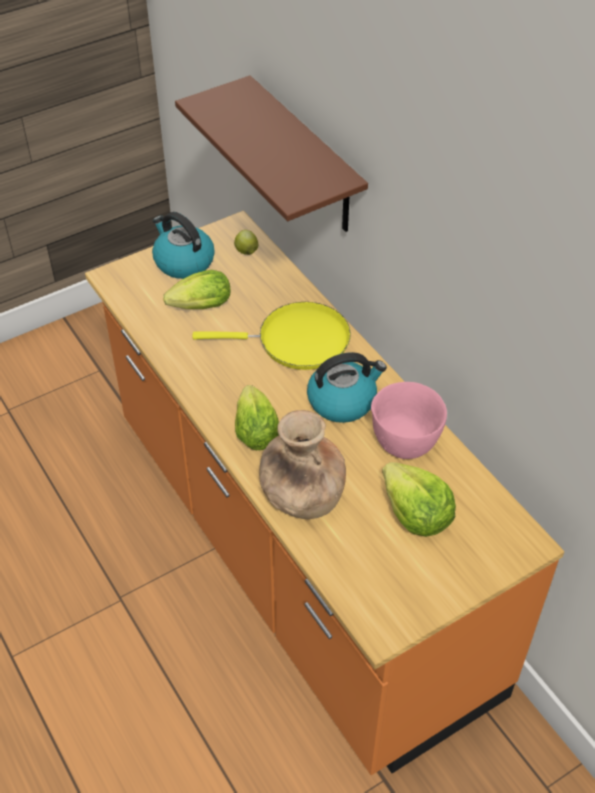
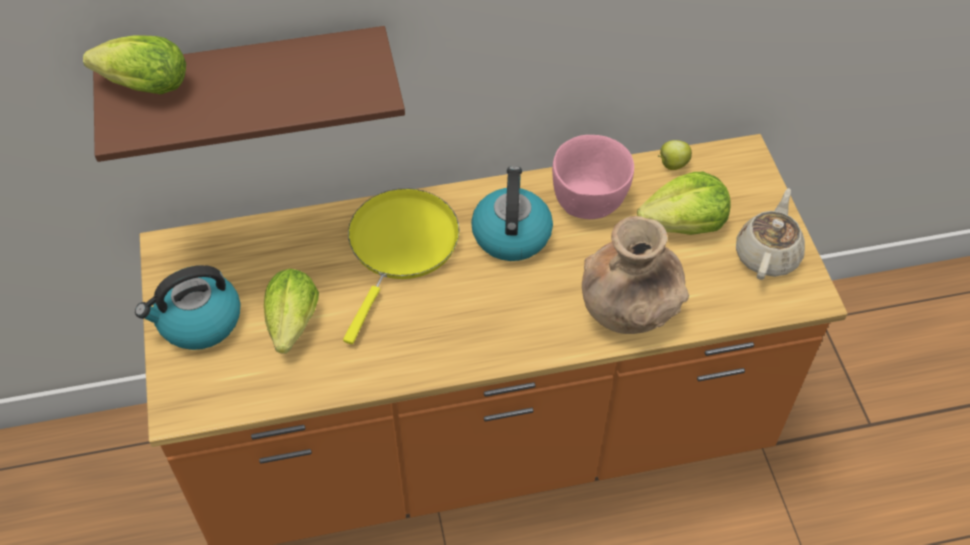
camera: 70 degrees left, 5 degrees up
(246, 251) = (219, 251): apple -> apple (672, 164)
(255, 429) = (518, 324): lettuce -> lettuce (140, 86)
(412, 585) = (767, 254): none -> beige teapot

